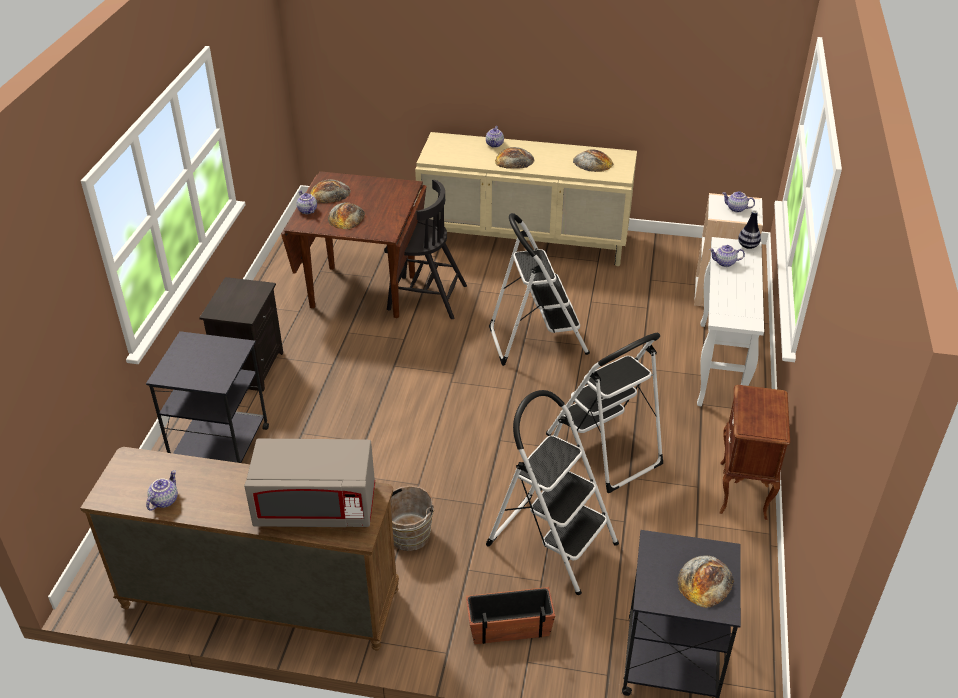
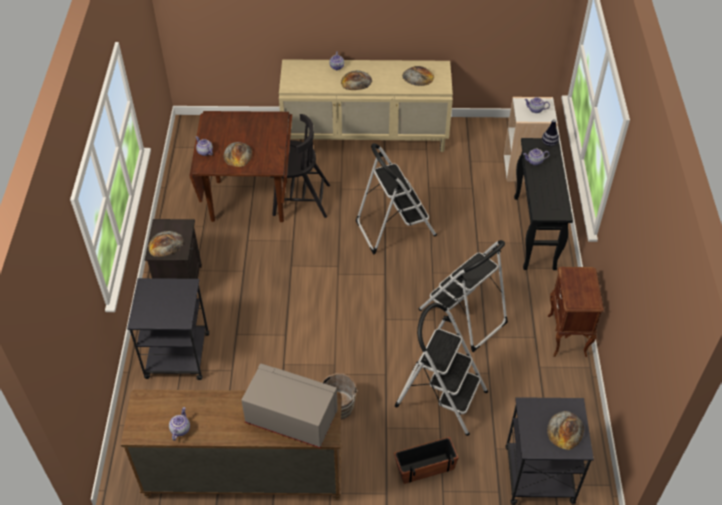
camera: 10 degrees left, 10 degrees up
(316, 507) = (291, 418): grey microwave -> grey microwave turned 150 degrees counterclockwise
(329, 193) = (218, 133): bread -> bread (165, 244)
(720, 366) = (535, 233): white console table -> black console table

